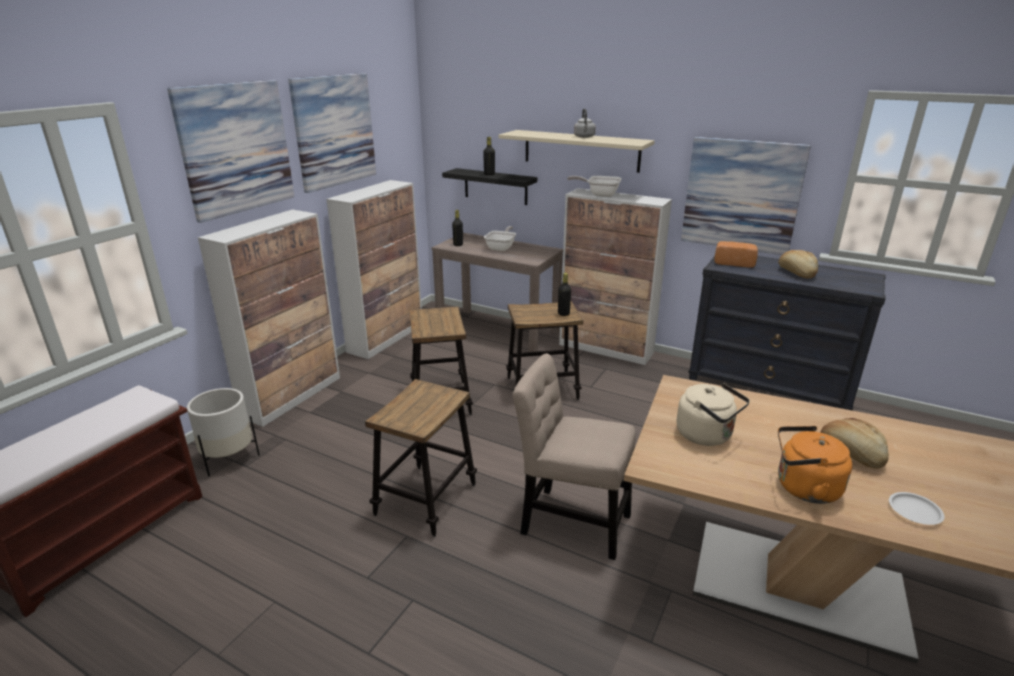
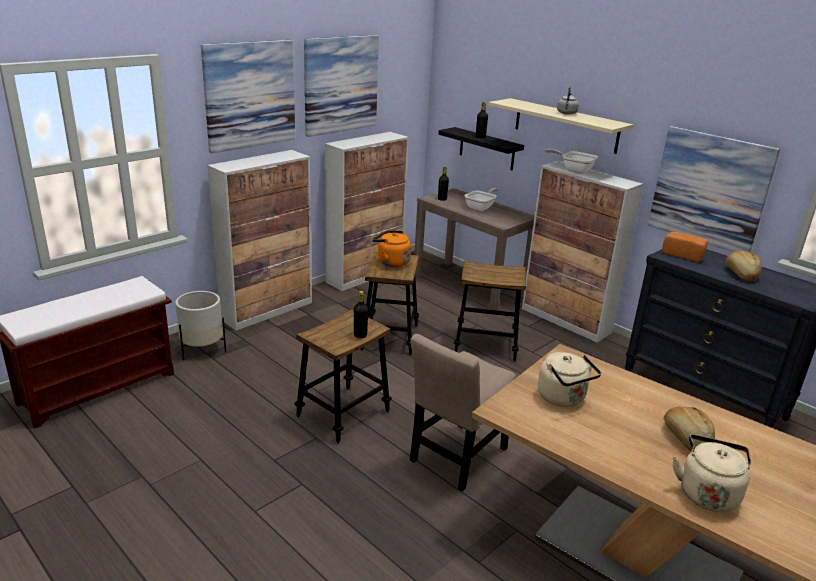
camera: 15 degrees right, 0 degrees up
(563, 313) = (511, 277): black bottle -> black bottle (360, 335)
(570, 521) = (456, 458): beige chair -> beige chair turned 90 degrees counterclockwise
(803, 488) = (619, 454): orange kettle -> orange kettle (391, 262)
(914, 511) = (707, 493): white plate -> beige kettle

